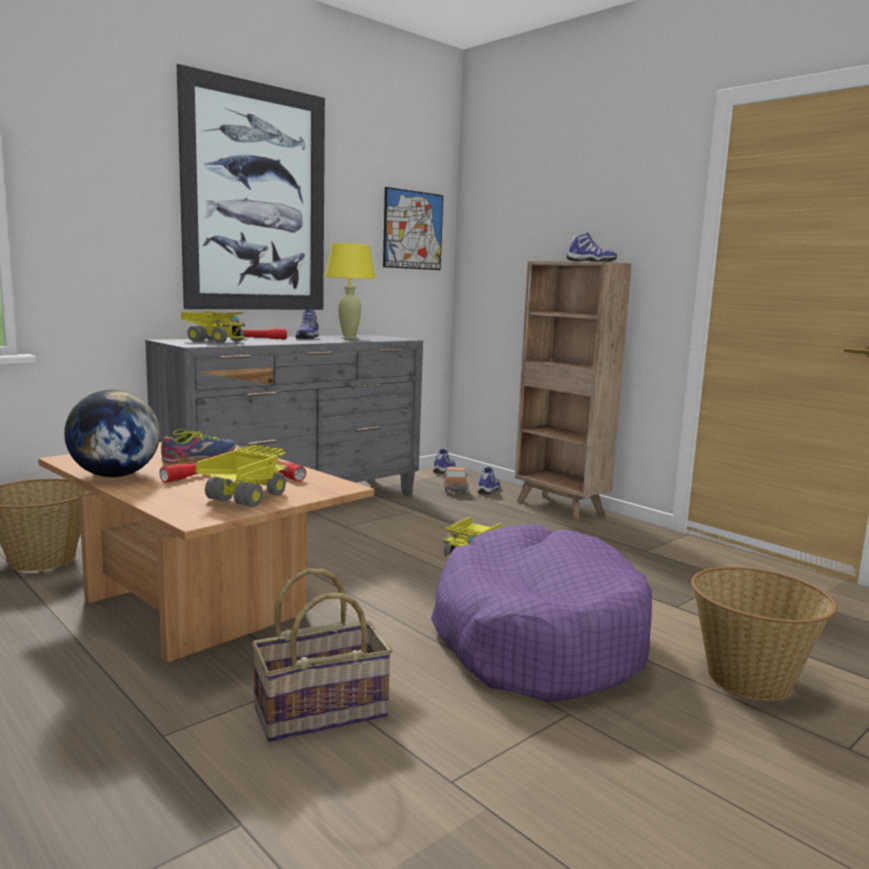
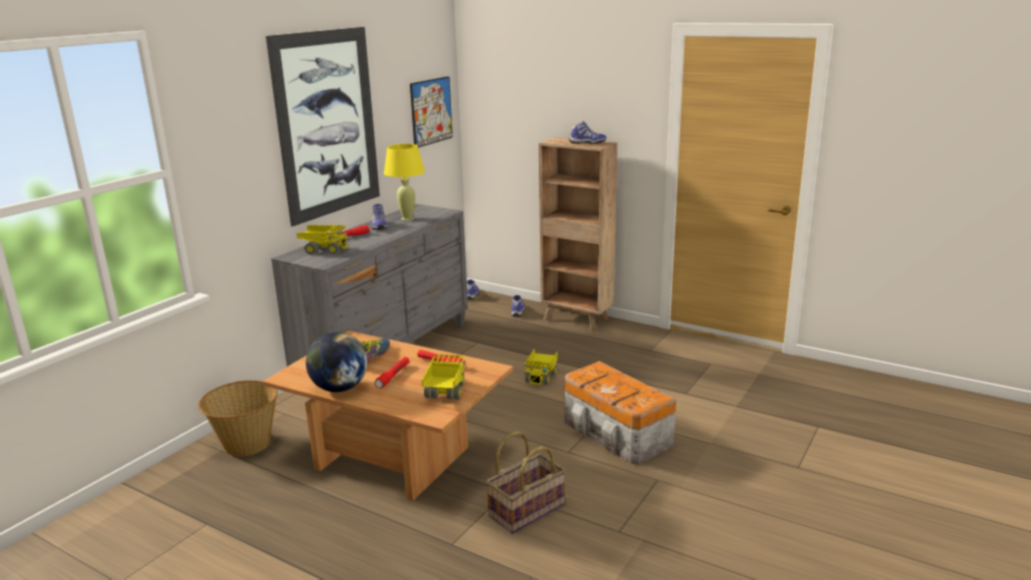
camera: 15 degrees left, 10 degrees up
(454, 486) = (490, 312): toy truck -> none
(537, 637) = (616, 434): purple dog bed -> storage box
(750, 678) = (741, 436): basket -> none

